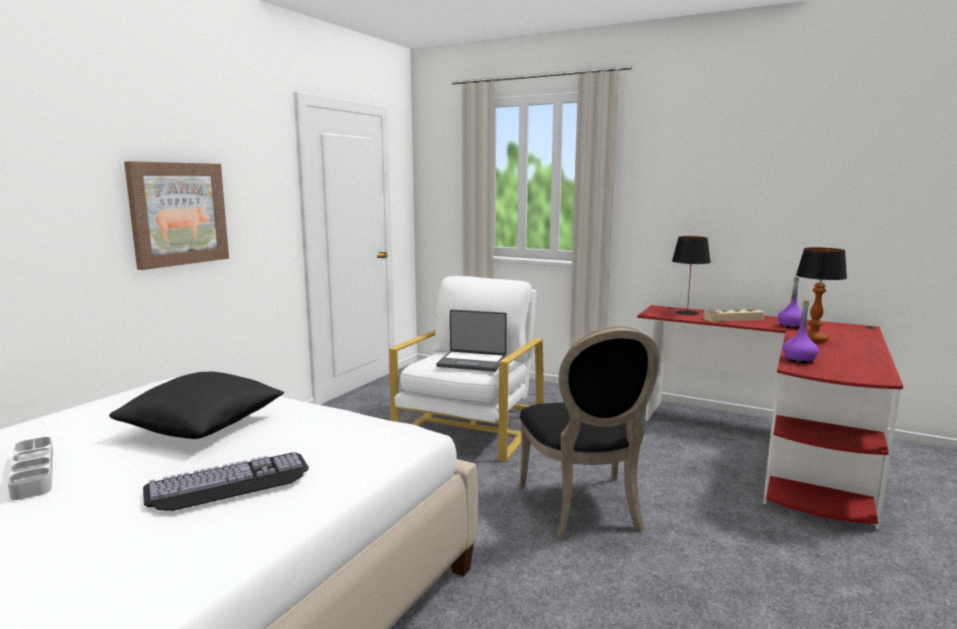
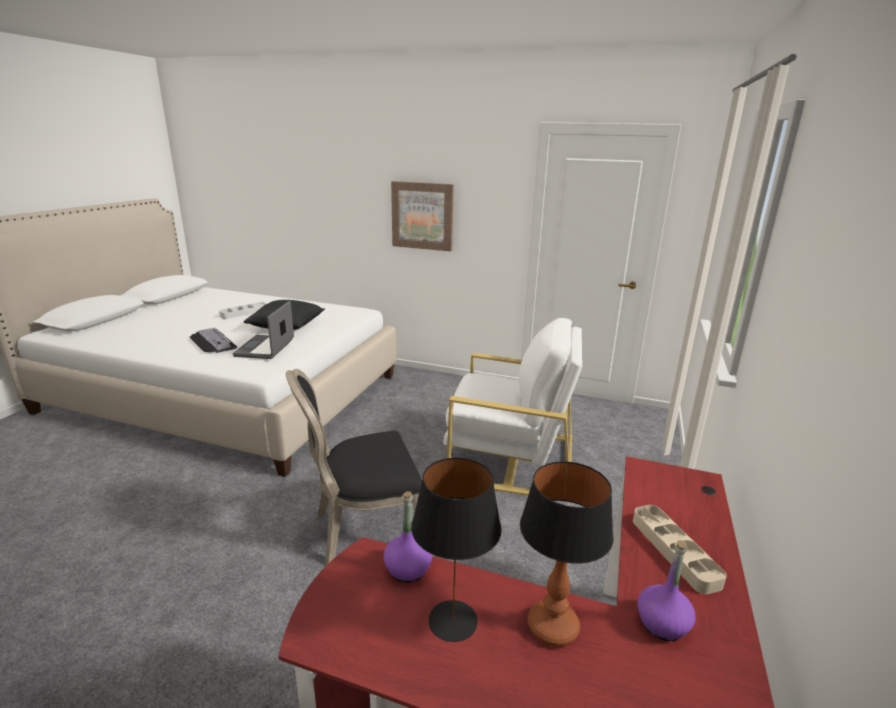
camera: 80 degrees right, 10 degrees up
(472, 362) = (484, 394): laptop -> laptop (266, 348)
(687, 313) = (683, 504): black table lamp -> black table lamp (453, 621)

